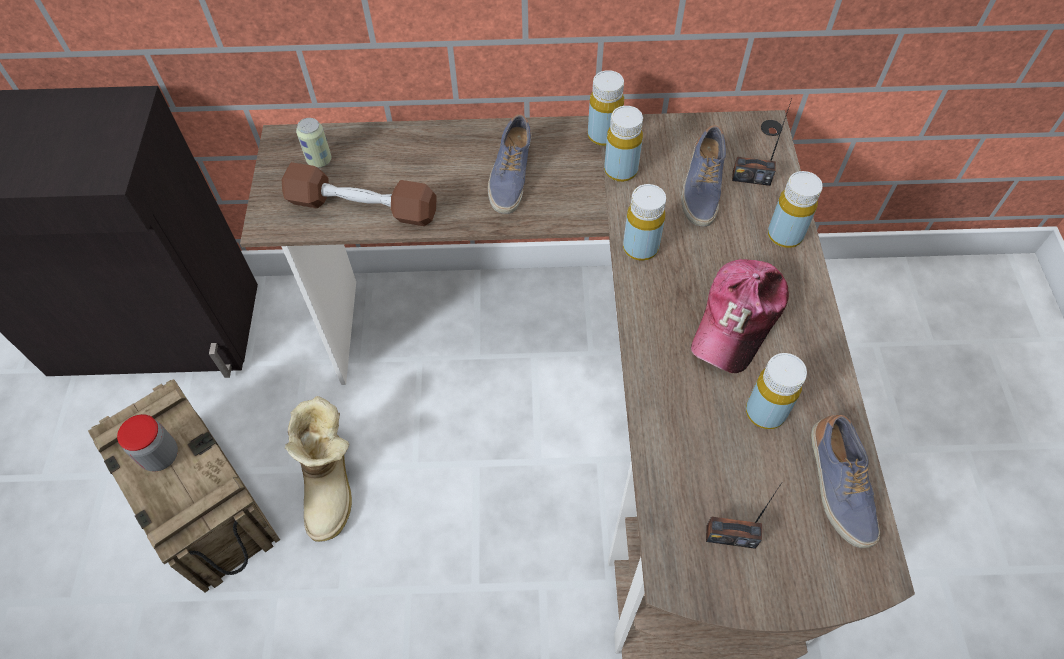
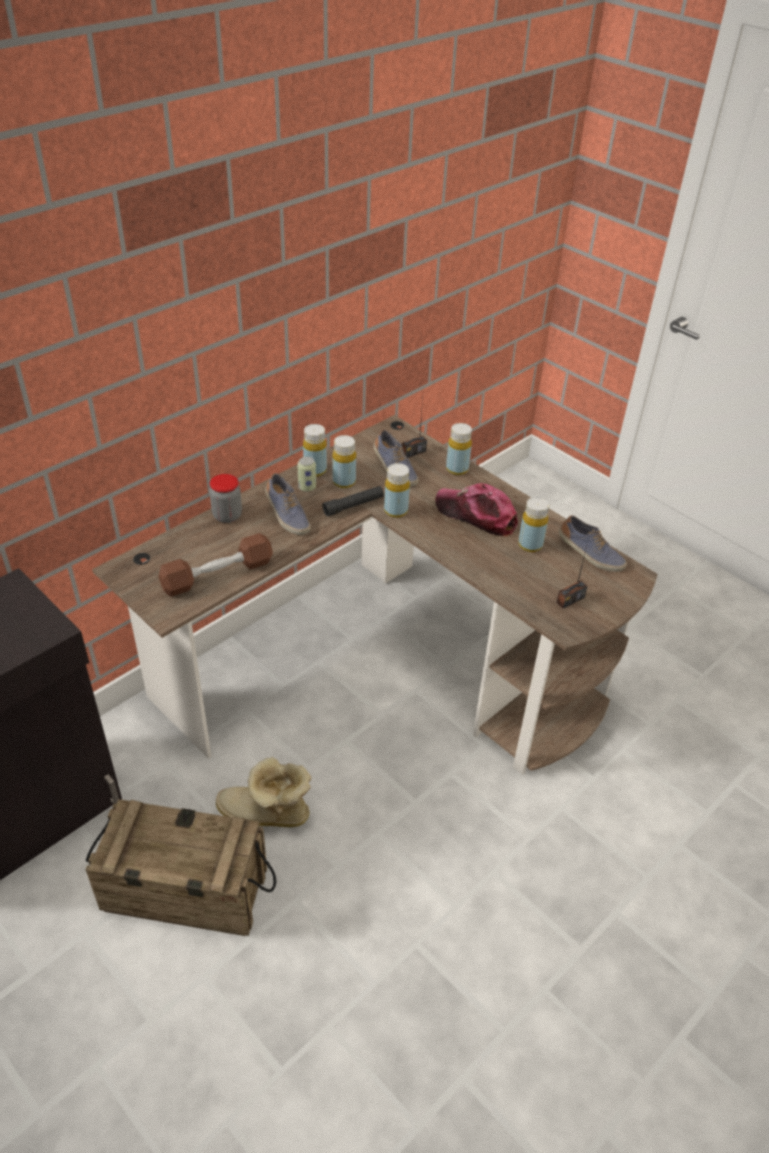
camera: 45 degrees left, 15 degrees down
(160, 455) = (164, 844): jar -> jar (227, 516)
(319, 160) = (158, 566): can -> can (307, 487)
(331, 484) = (265, 816): boot -> boot turned 150 degrees clockwise
(597, 209) = (353, 505): none -> black flashlight
(738, 319) = (476, 515): cap -> cap turned 135 degrees clockwise

